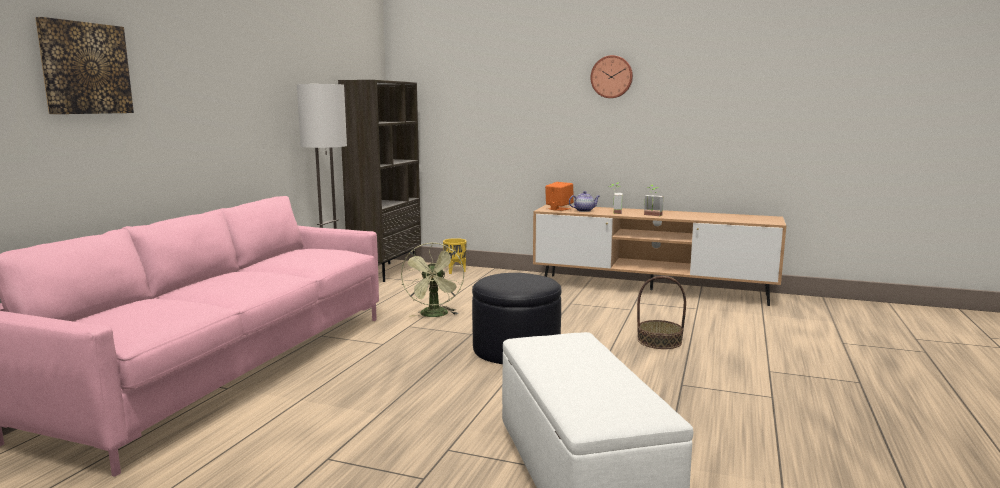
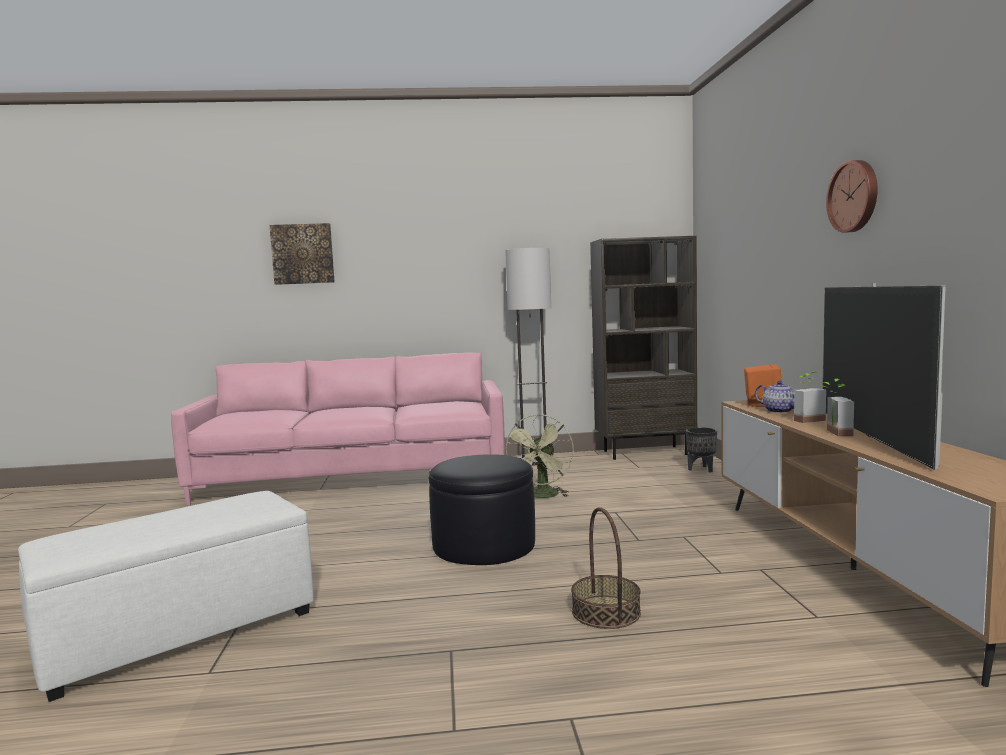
camera: 65 degrees right, 5 degrees down
(435, 315) = (542, 496): green fan -> green fan turned 45 degrees counterclockwise
(455, 271) = (701, 469): yellow planter -> black planter
(667, 214) = (871, 436): none -> television

